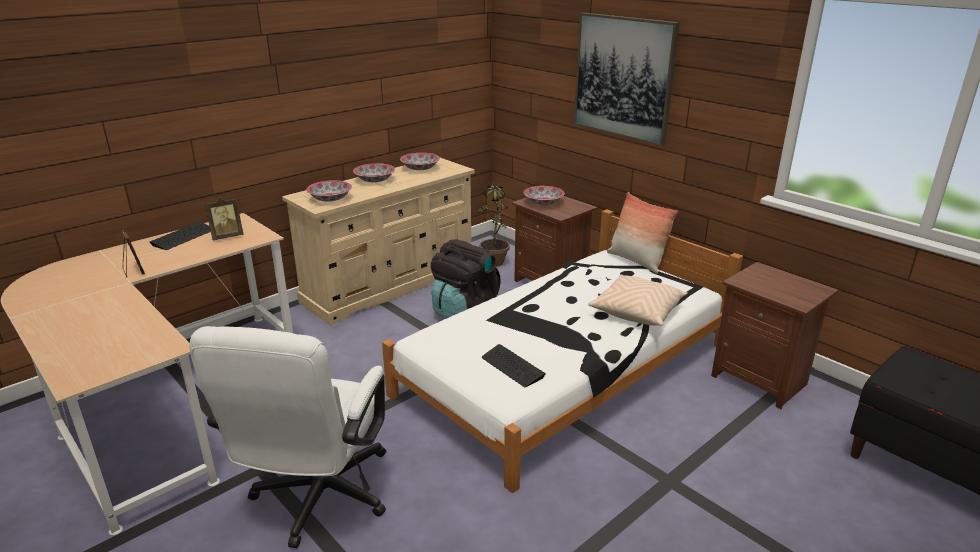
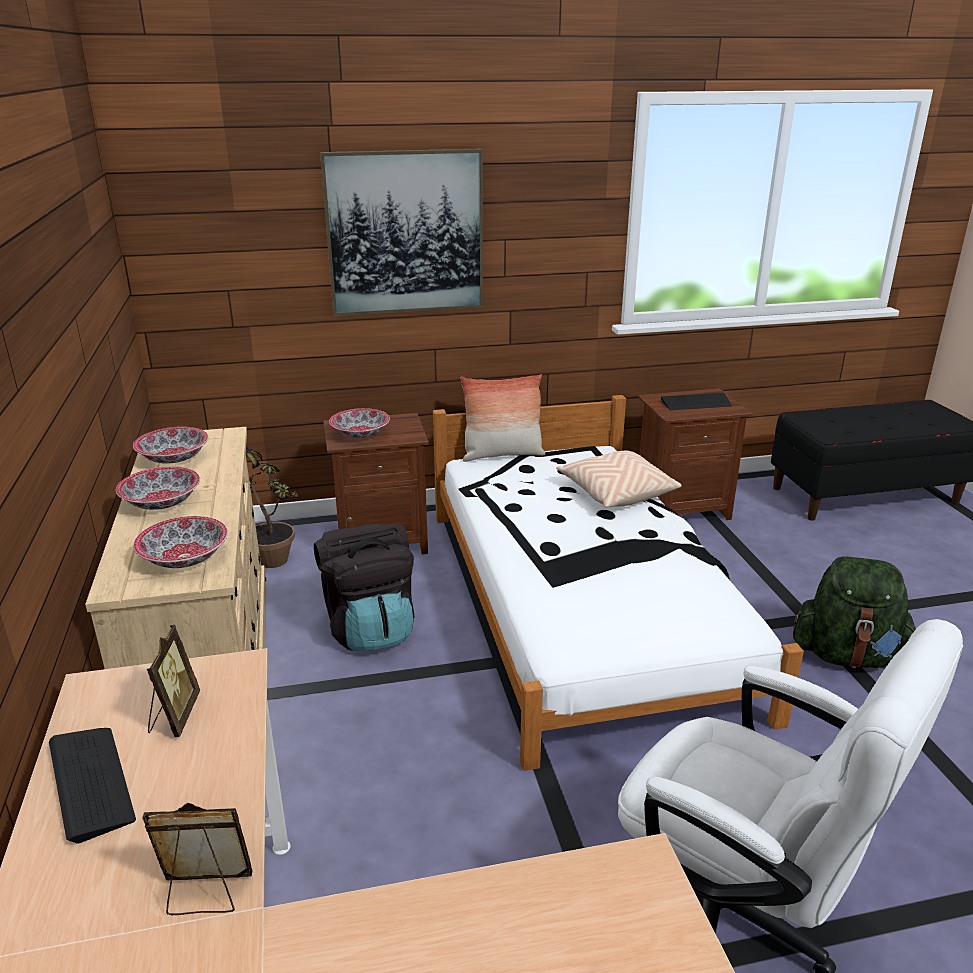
camera: 60 degrees left, 0 degrees up
(512, 367) = (678, 604): keyboard -> keyboard (696, 403)
(638, 513) = (847, 655): none -> green backpack

